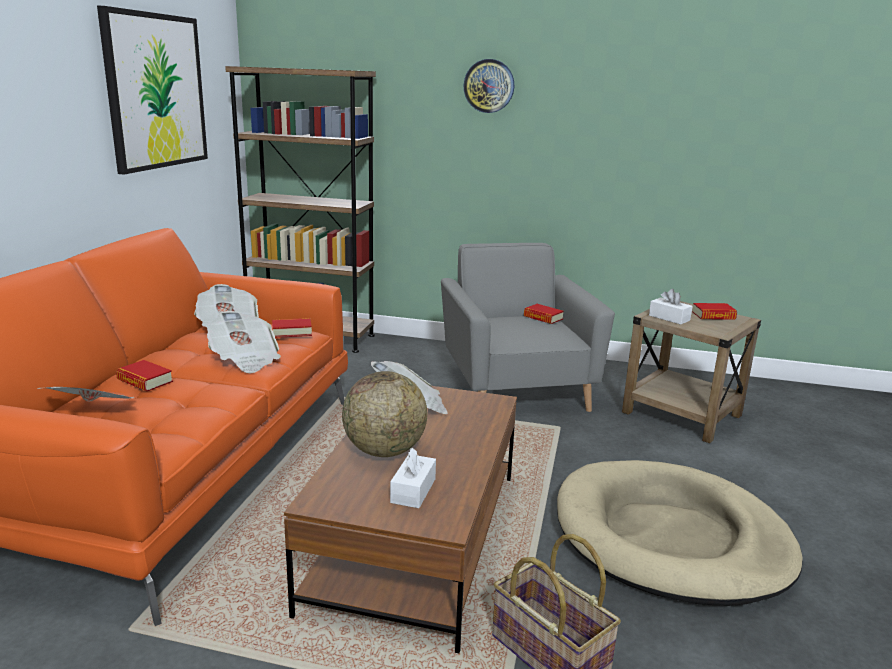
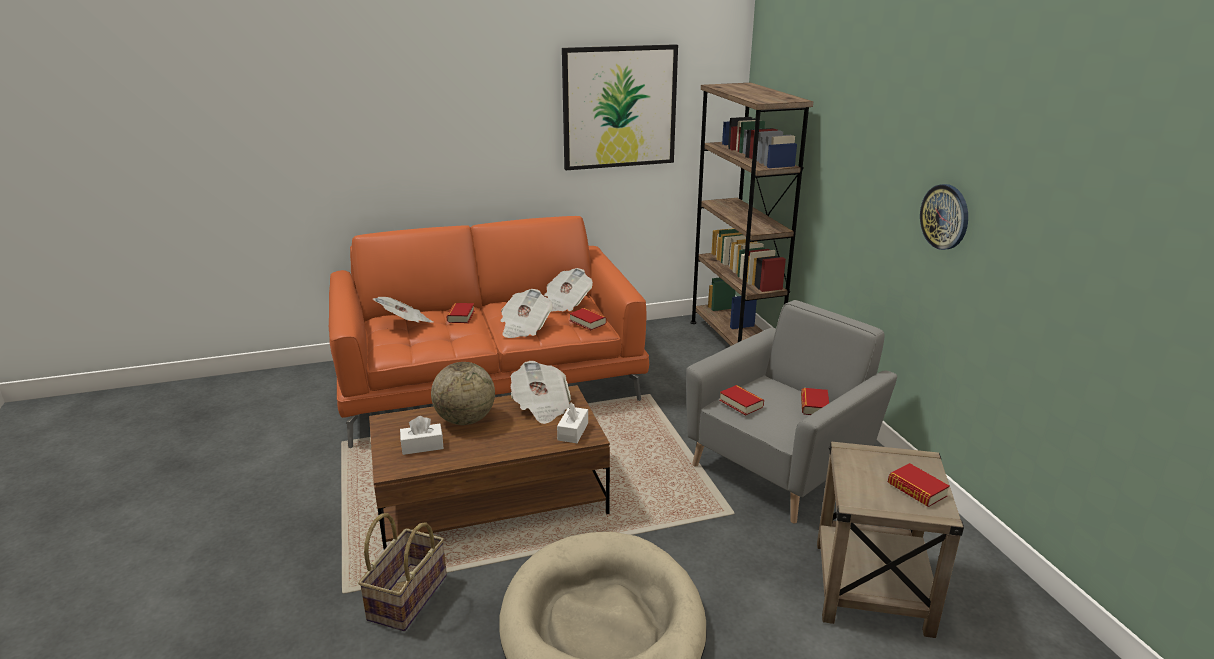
camera: 60 degrees right, 5 degrees up
(489, 86) = (889, 134): wall clock -> wall clock (945, 216)
(512, 335) = (741, 404): none -> book
(669, 318) = (856, 462): white tissue box -> white tissue box (573, 431)

